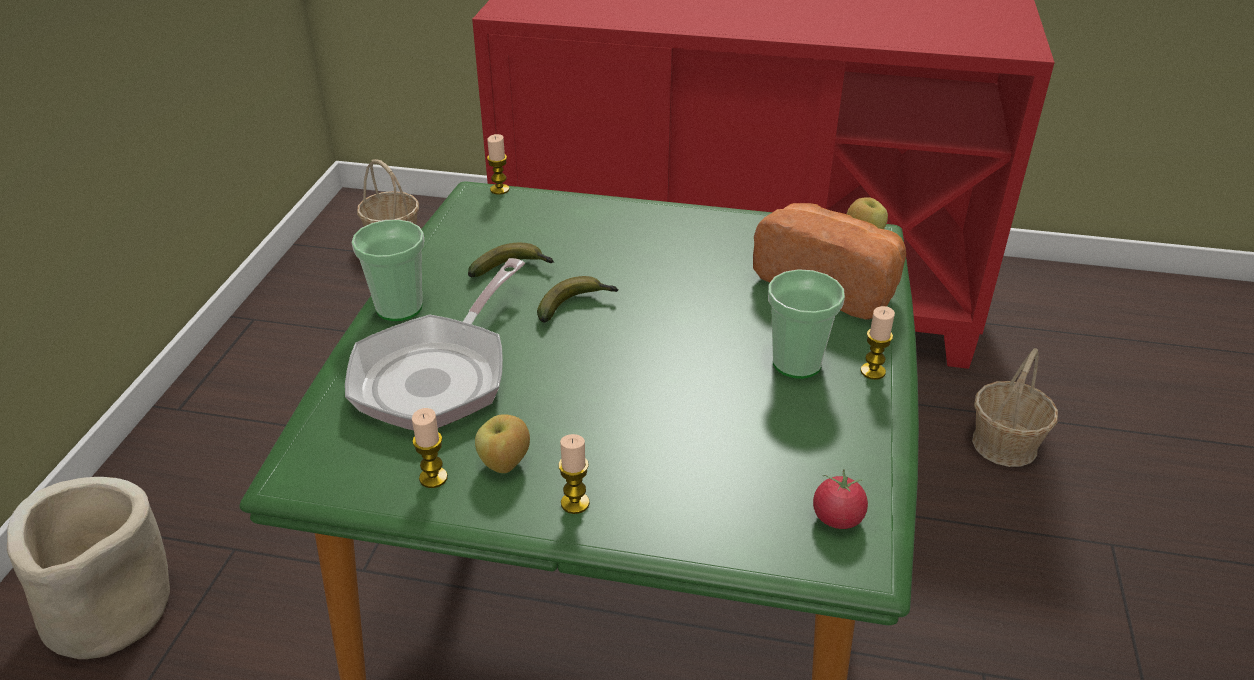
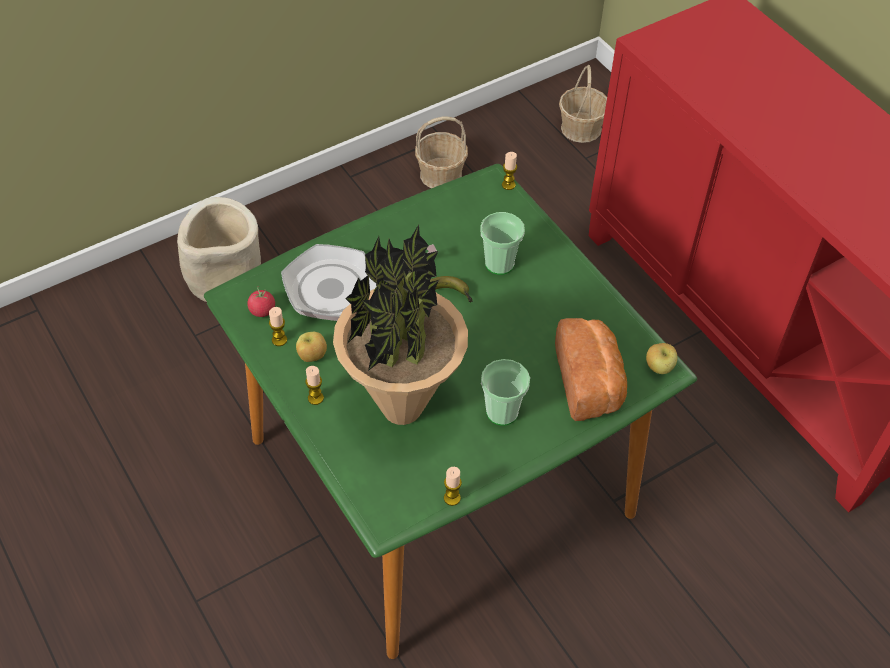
camera: 45 degrees right, 15 degrees up
(399, 308) = (368, 233): cup -> cup (499, 263)
(513, 269) = (447, 247): banana -> none
(694, 436) = (402, 409): none -> potted plant
(837, 518) = (405, 496): tomato -> tomato (262, 310)
(872, 371) = (531, 447): candle -> candle (452, 498)
(1005, 444) = (792, 577): basket -> basket (441, 175)

